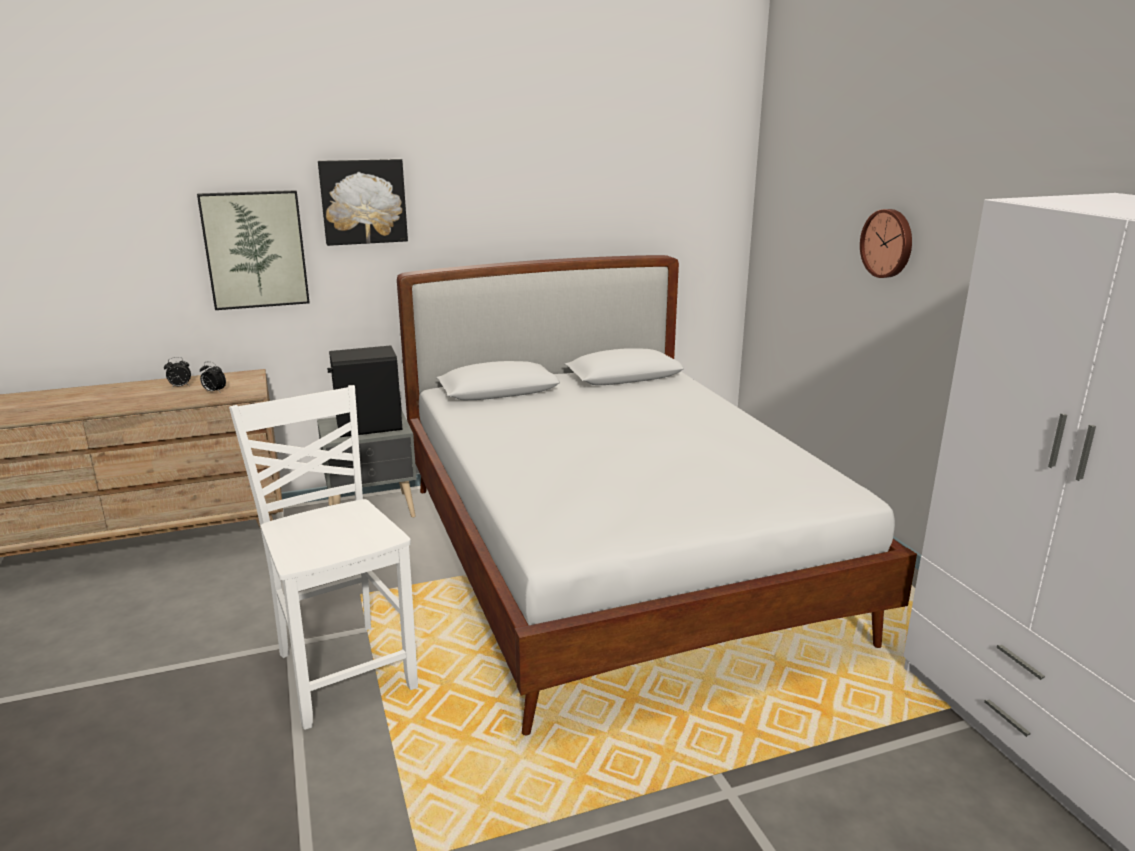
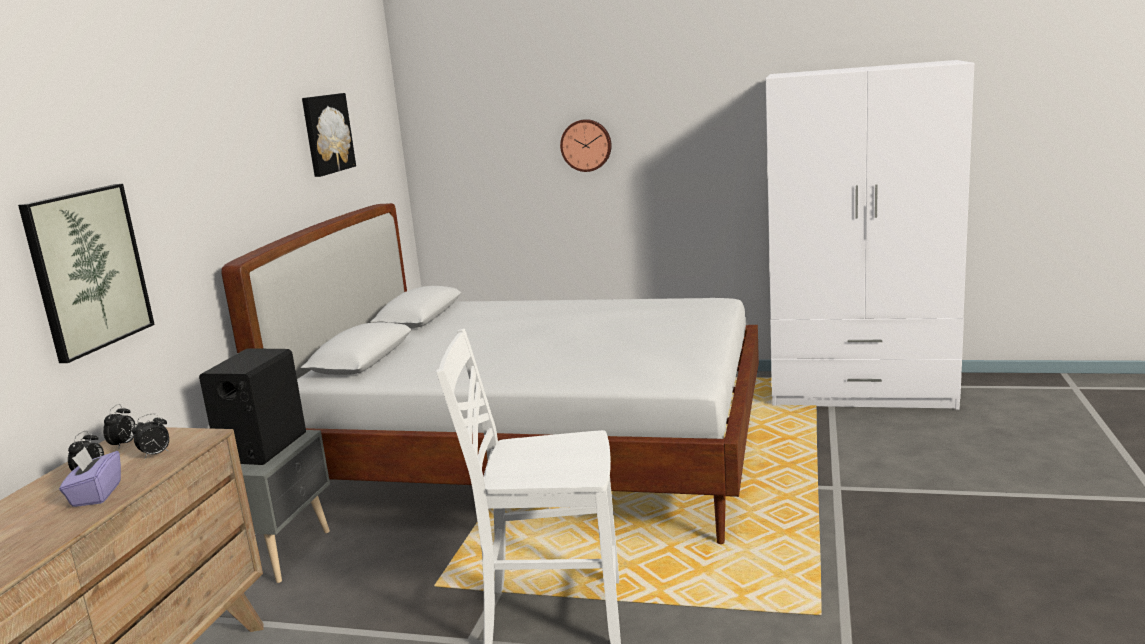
camera: 55 degrees left, 5 degrees down
(146, 399) = (96, 495): none -> purple tissue box
(230, 378) = (124, 445): none -> alarm clock
(363, 201) = (173, 188): picture -> picture (326, 134)

